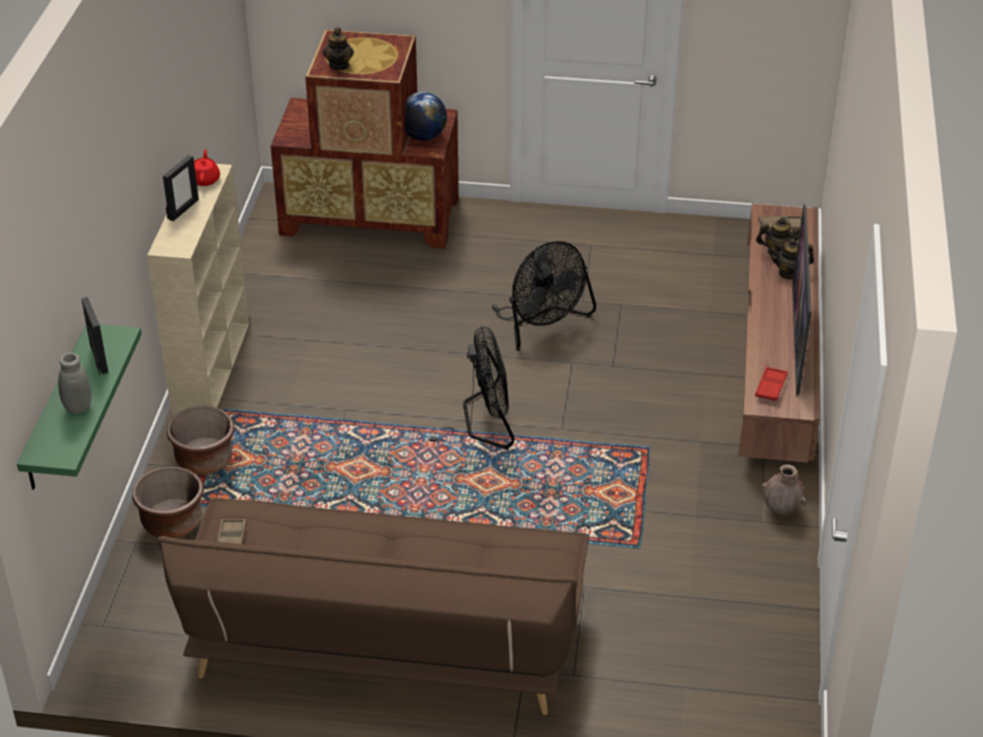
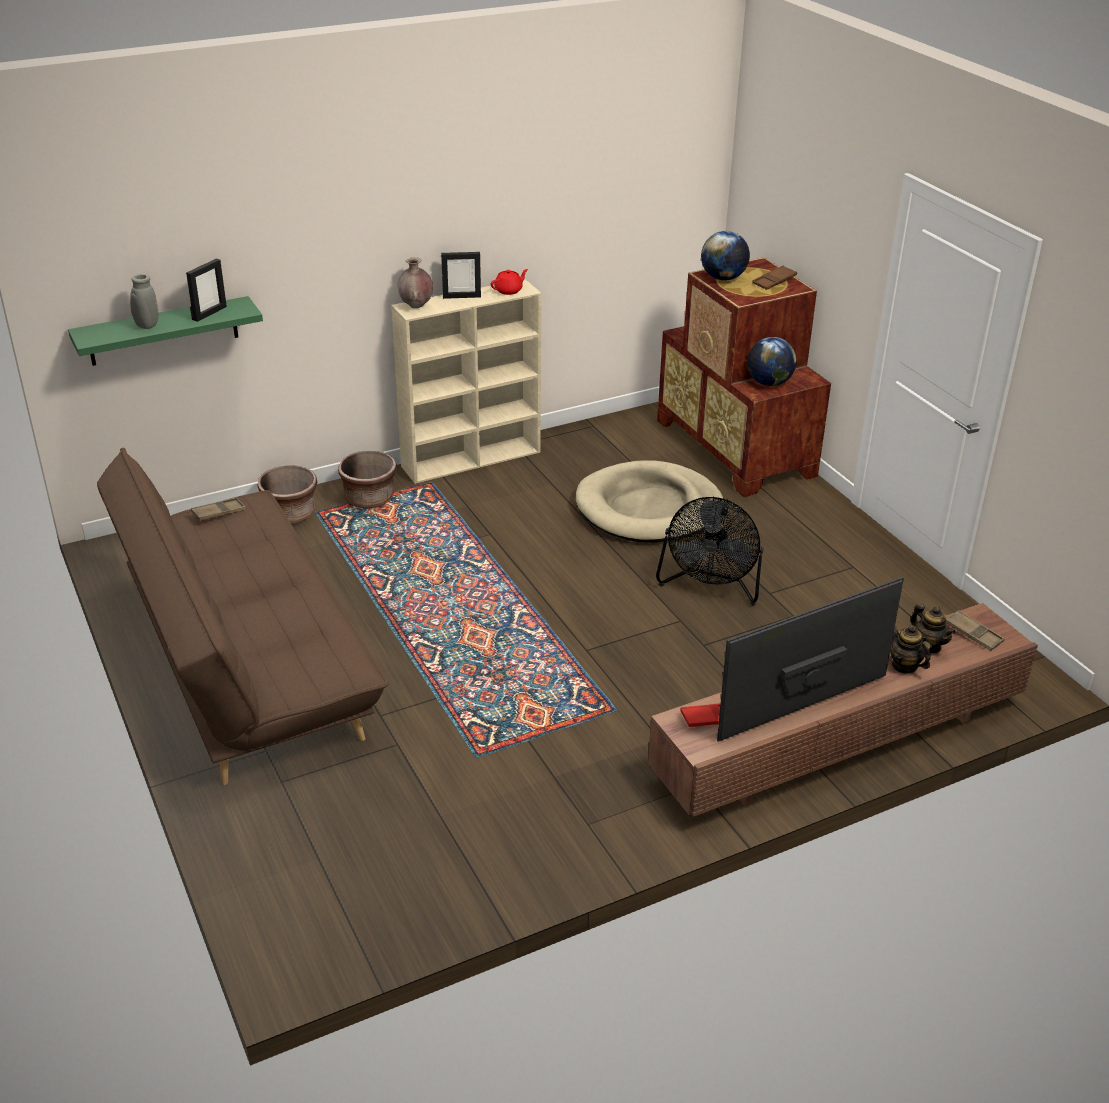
camera: 55 degrees right, 5 degrees down
(339, 65) = (723, 278): teapot -> globe
(375, 45) = (774, 281): none -> brown tray
(406, 304) = (649, 508): none -> beige dog bed
(481, 421) = (548, 604): black fan -> none
(781, 510) = (617, 831): brown vase -> brown vase (416, 306)

